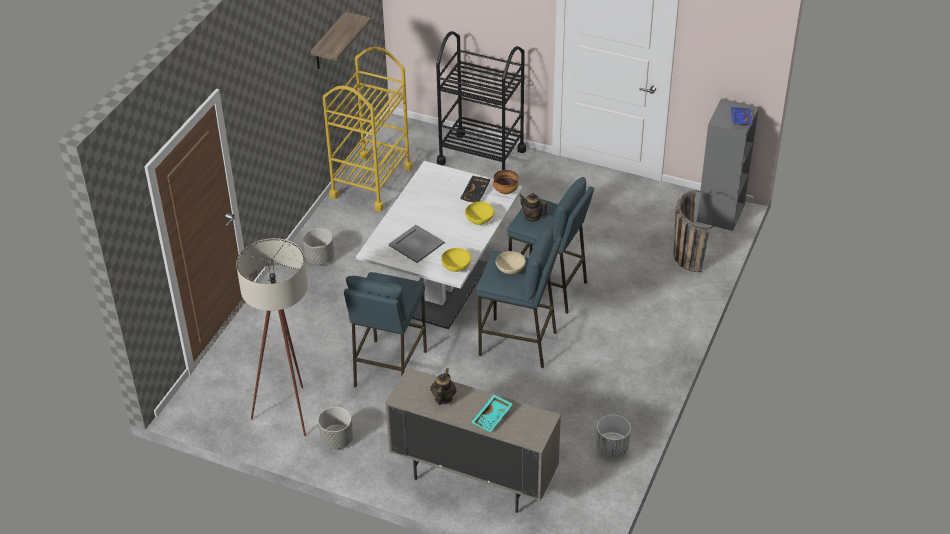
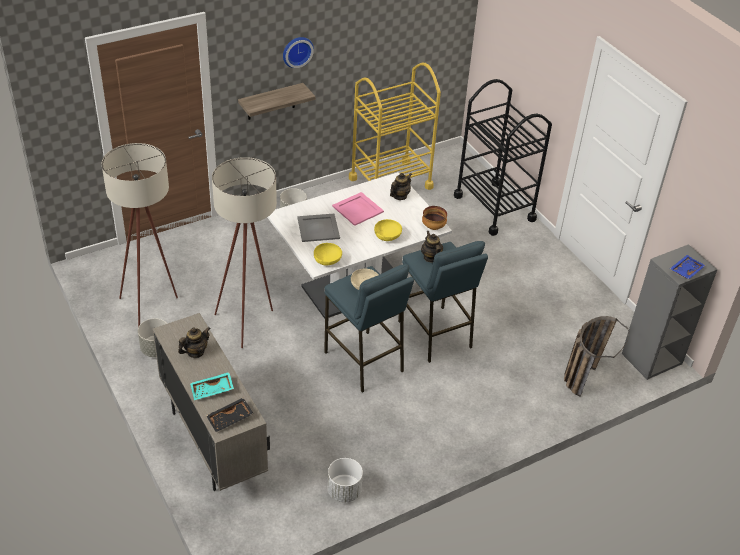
camera: 35 degrees right, 0 degrees up
(279, 89) = (296, 51): none -> wall clock
(329, 42) = (381, 39): shelf -> shelf (271, 102)
(389, 368) = (249, 321): blue stool -> beige floor lamp
(429, 210) = (358, 209): none -> pink tray
(449, 180) = (399, 196): none -> teapot
(476, 193) = (408, 216): black tray -> black tray (230, 419)

